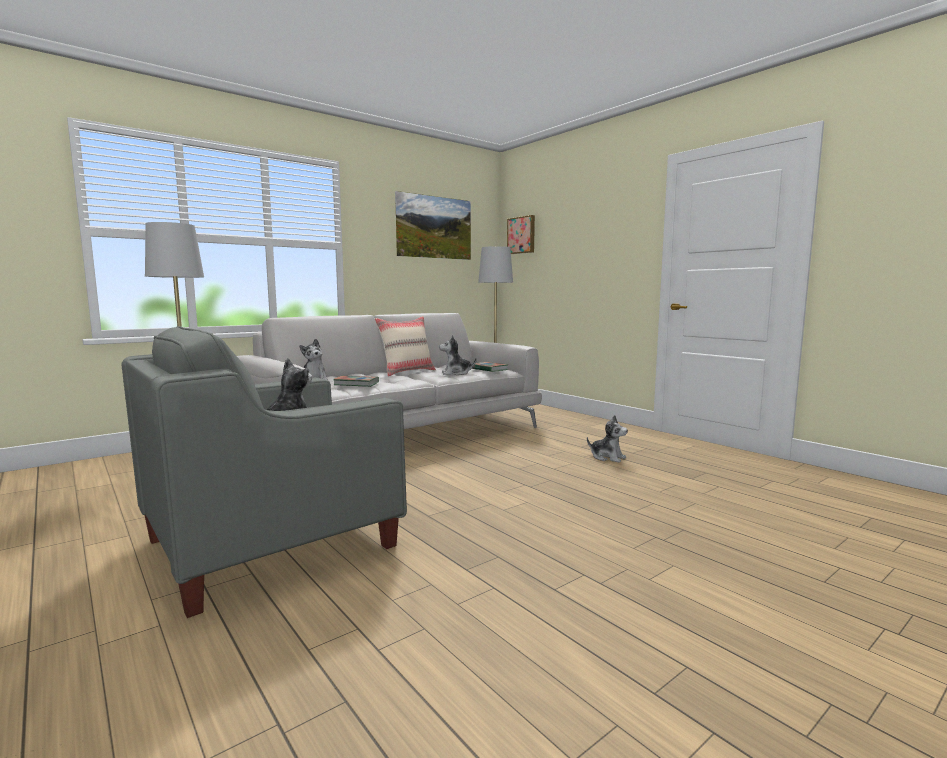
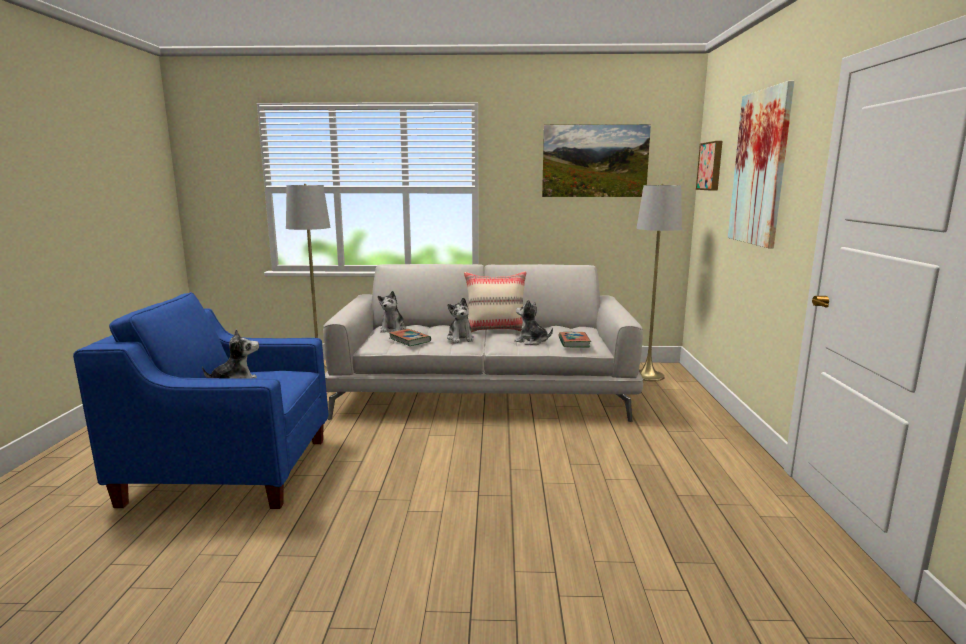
camera: 40 degrees right, 5 degrees up
(271, 542) = (230, 470): grey armchair -> blue armchair
(588, 230) = (760, 168): none -> picture
(607, 457) = (630, 490): plush toy -> plush toy (460, 338)

